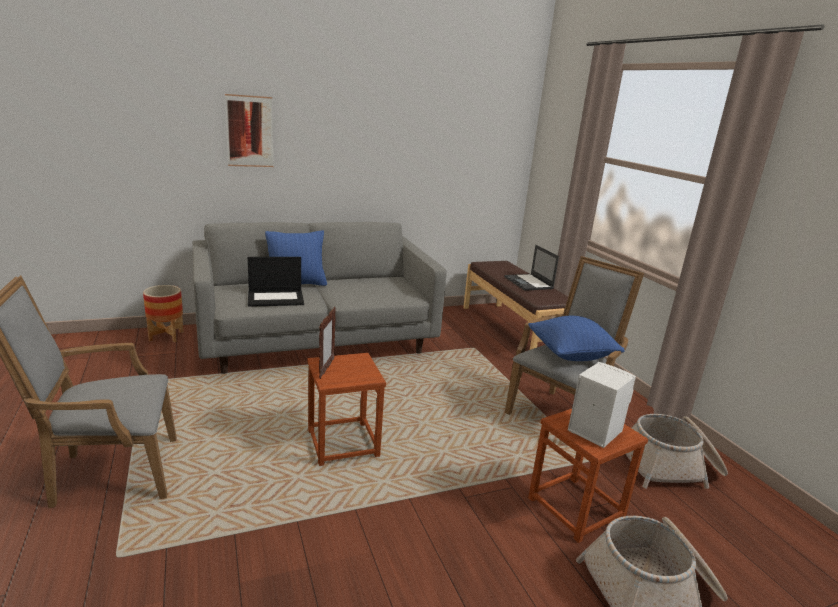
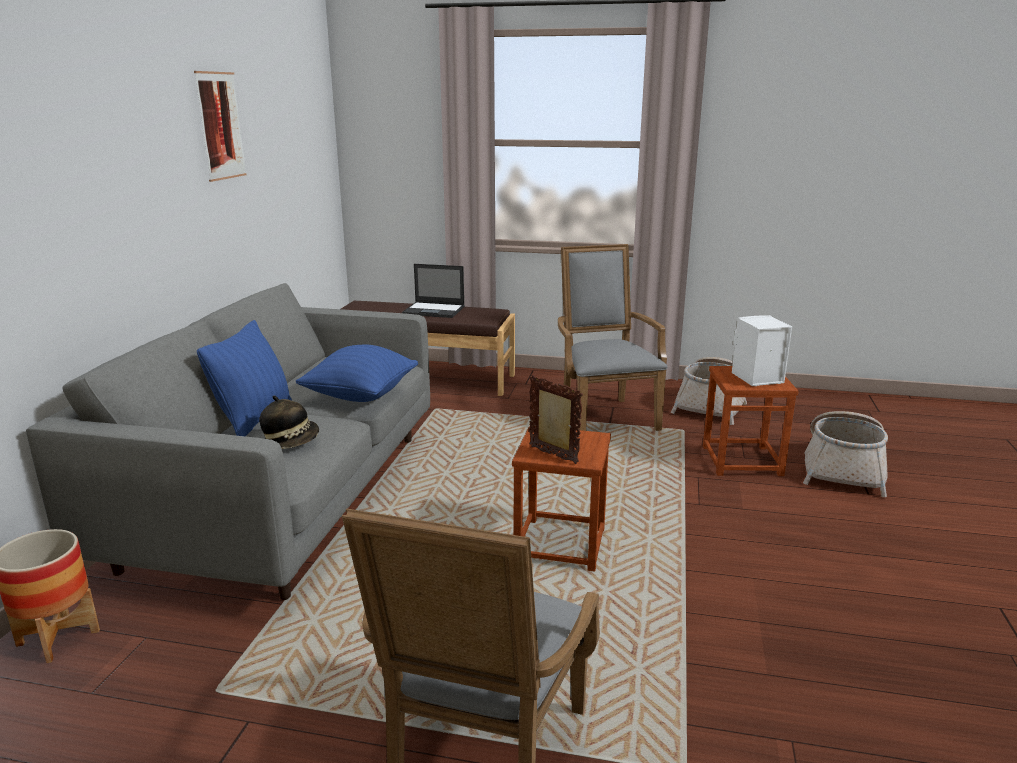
camera: 55 degrees left, 0 degrees up
(249, 131) = (63, 181): picture -> picture (220, 126)
(276, 298) = (291, 442): laptop -> hat
(571, 355) = (614, 346): blue pillow -> blue pillow (360, 396)

